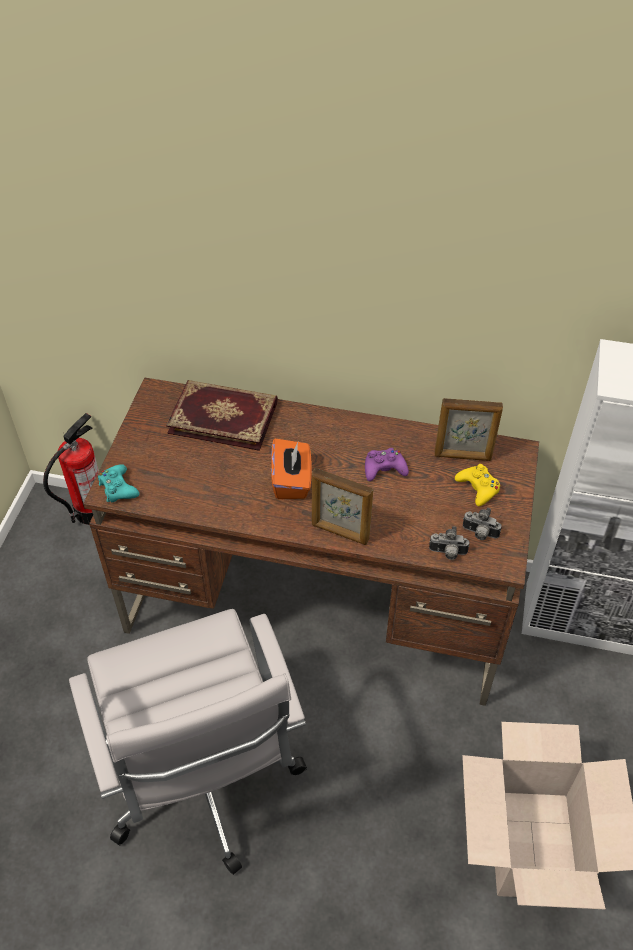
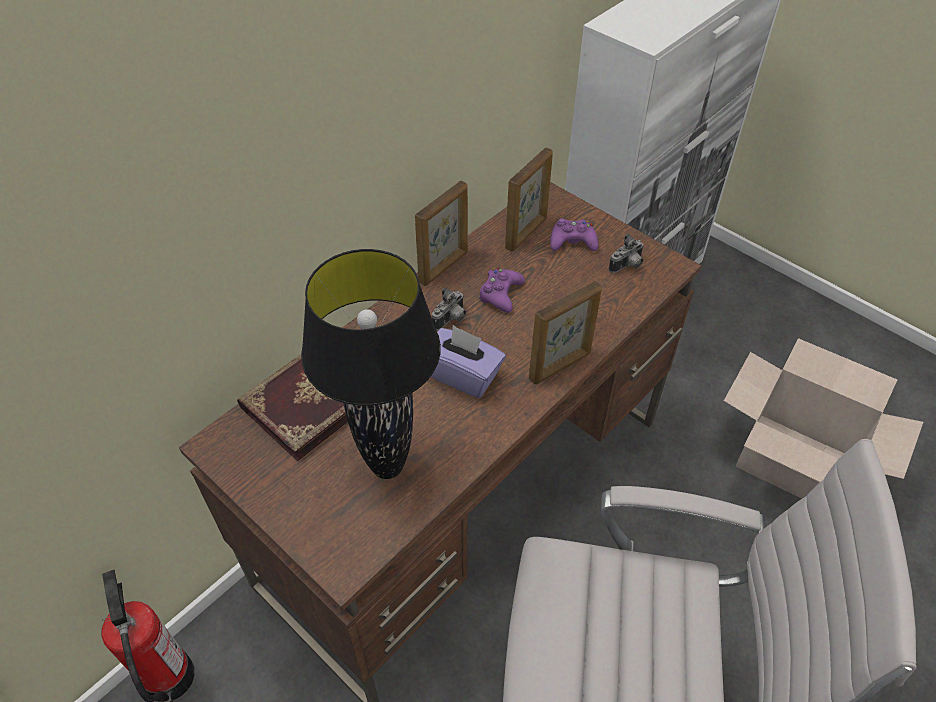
camera: 60 degrees left, 0 degrees up
(118, 488) = (346, 553): turquoise game controller -> none
(190, 478) = (388, 467): none -> black table lamp
(292, 481) = (463, 374): orange tissue box -> purple tissue box
(386, 425) = (444, 267): none -> picture frame
(447, 553) = (637, 298): camera -> camera (451, 320)
(478, 488) = (572, 241): yellow game controller -> purple game controller

